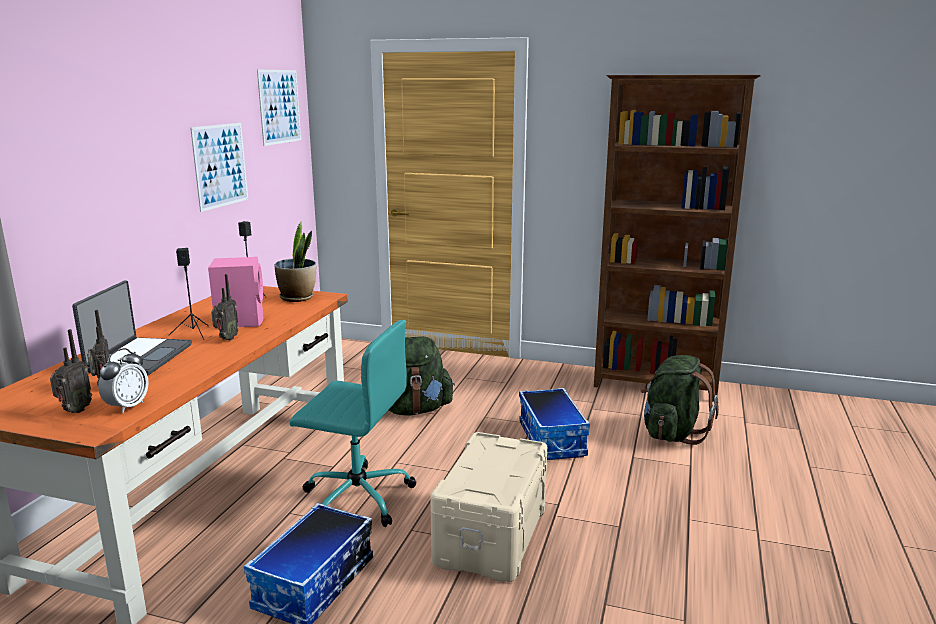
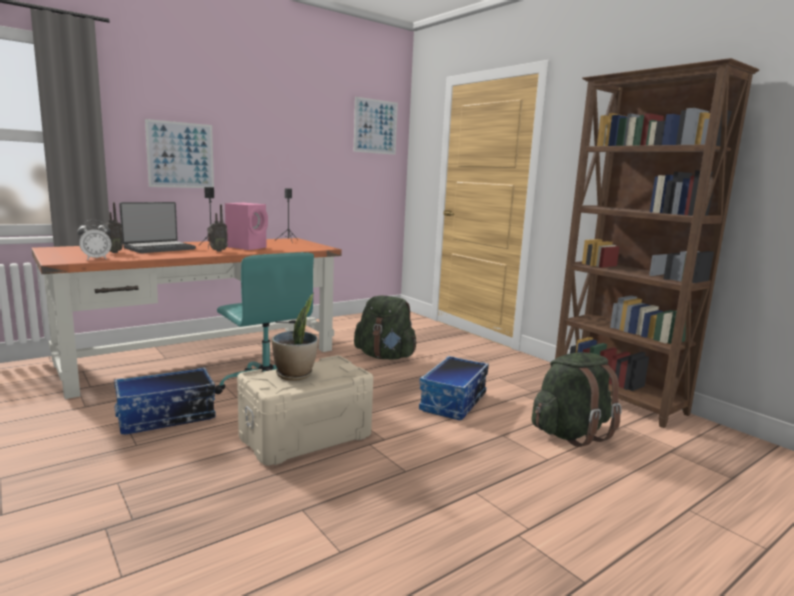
camera: 35 degrees right, 5 degrees down
(74, 411) = (74, 255): radio -> none
(220, 165) = (307, 157): picture -> picture (181, 155)
(297, 298) = (307, 246): potted plant -> potted plant (295, 375)

